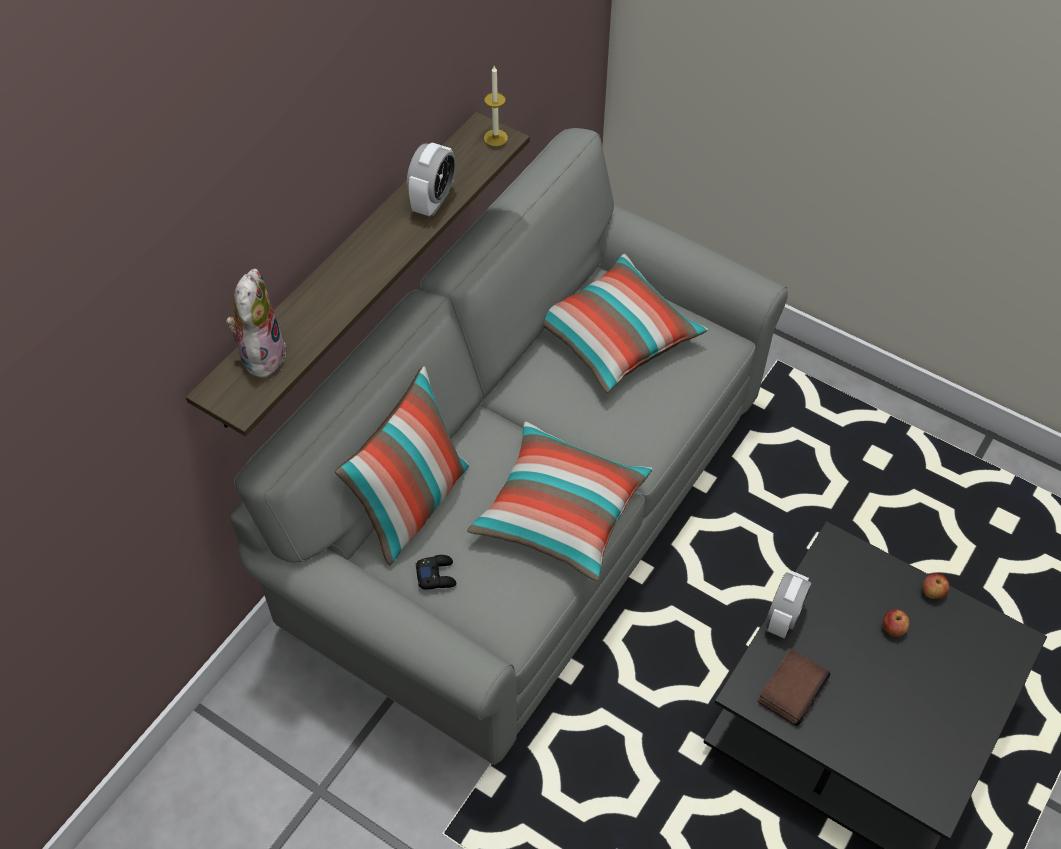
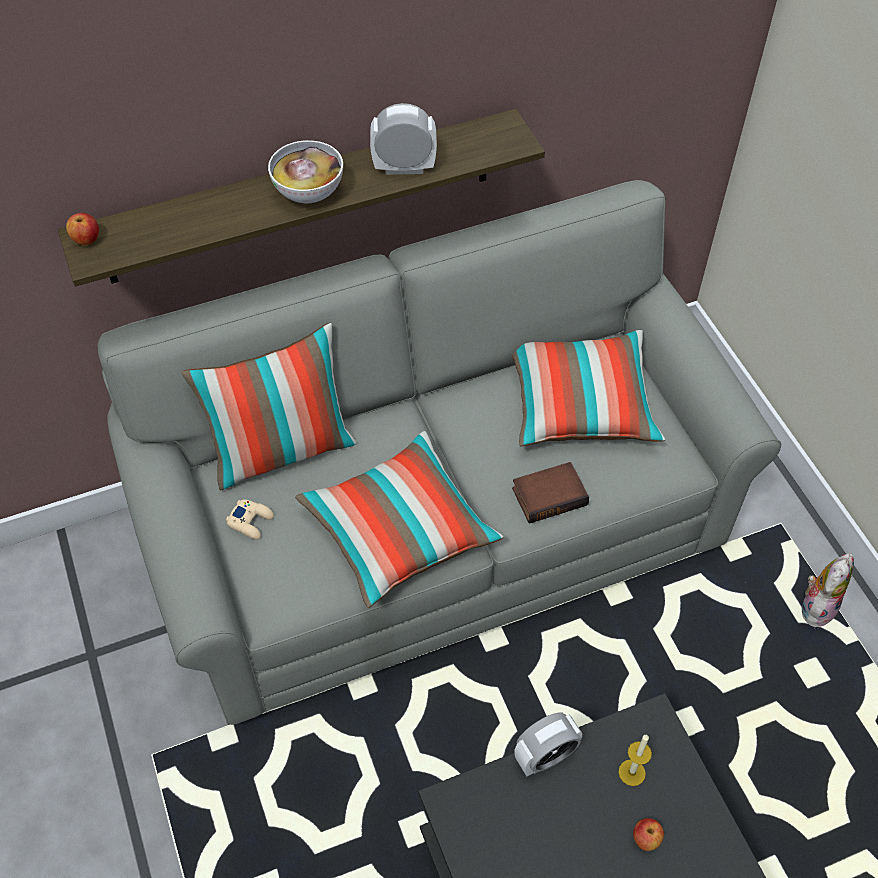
camera: 35 degrees right, 0 degrees up
(261, 354) = (144, 224): plush toy -> plush toy (816, 606)
(376, 259) = (309, 193): none -> bowl
(433, 201) = (404, 168): alarm clock -> alarm clock turned 150 degrees counterclockwise
(436, 575) = (251, 521): black game controller -> beige game controller
(495, 138) = (511, 139): candle -> candle (632, 772)
(791, 688) = (497, 827): book -> book (549, 495)
(932, 592) = (717, 830): apple -> apple (86, 240)

